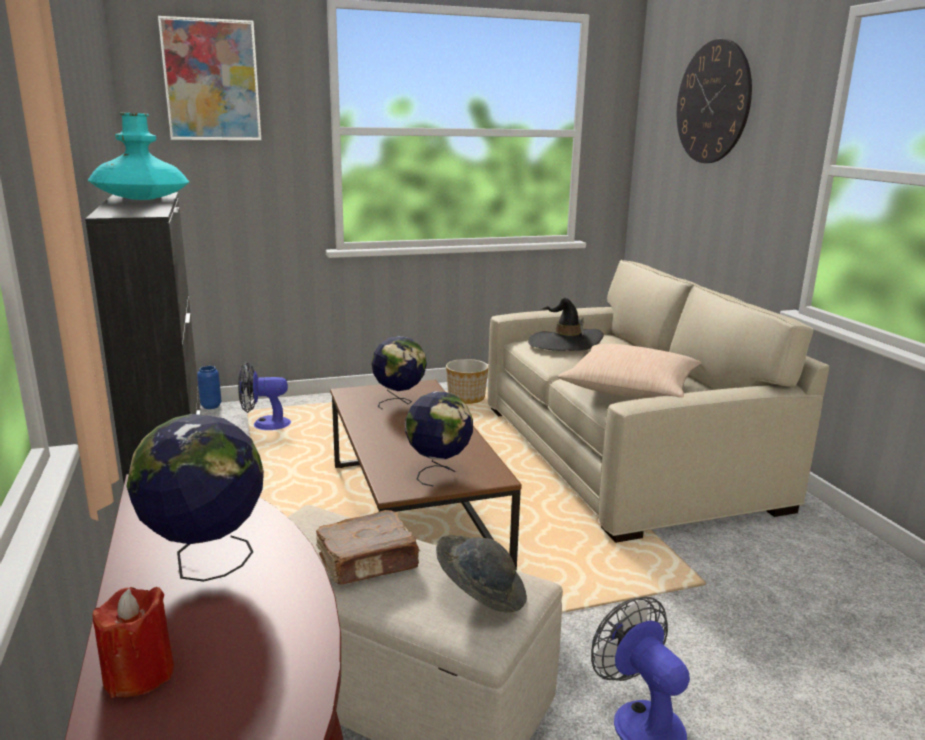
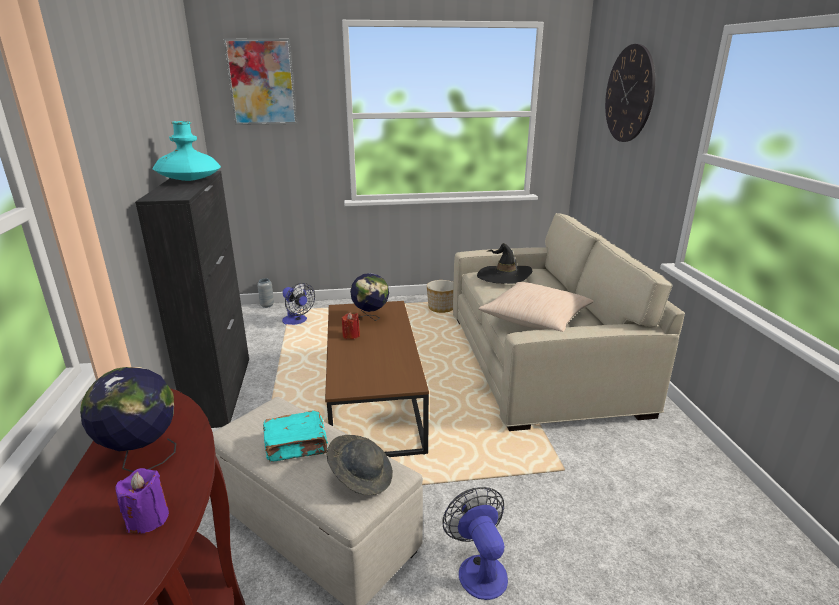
camera: 10 degrees right, 5 degrees up
(139, 674) = (64, 538): red candle -> red candle (351, 335)
(211, 406) = (267, 305): blue vase -> grey vase
(262, 636) = (148, 519): none -> purple candle
(264, 425) = (297, 321): fan -> fan turned 135 degrees counterclockwise
(369, 563) = (297, 446): brown book -> turquoise book
(438, 473) = (375, 377): globe -> none

